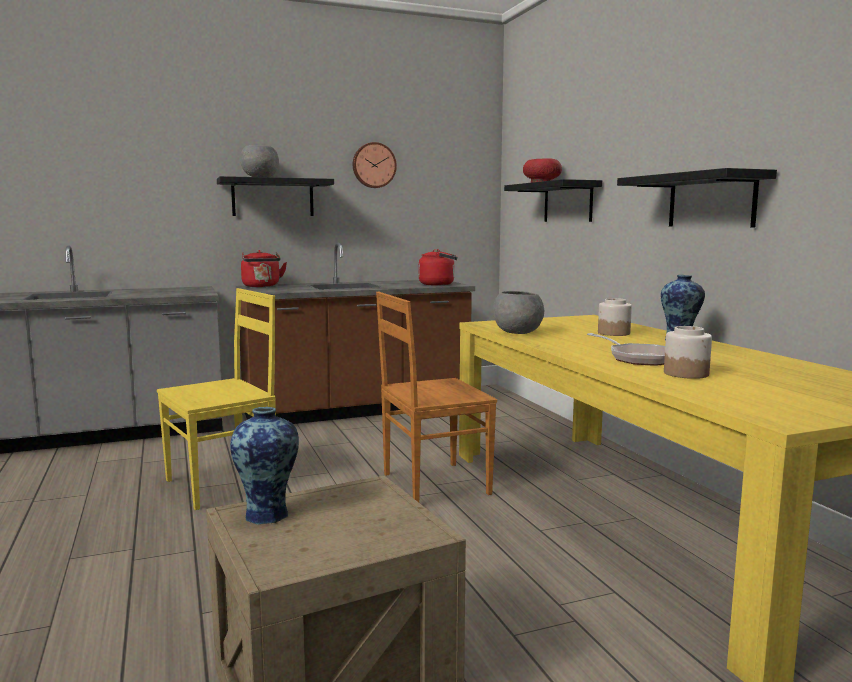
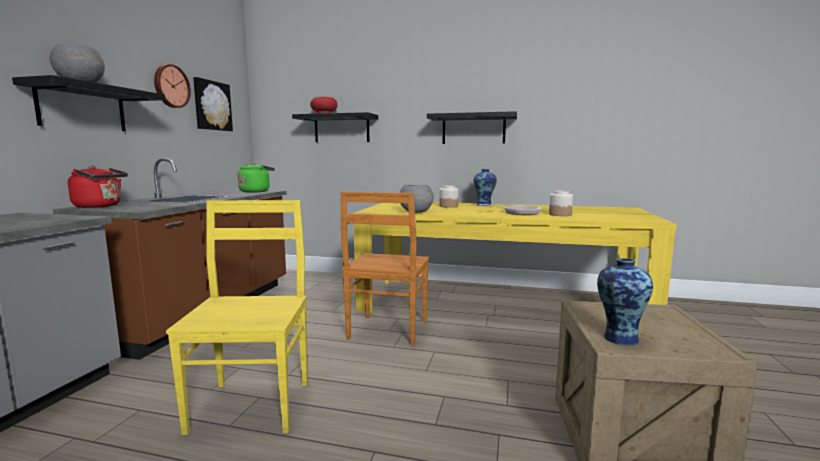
camera: 55 degrees left, 0 degrees up
(431, 180) = (211, 105): none -> picture
(439, 284) = (256, 191): red kettle -> green kettle

